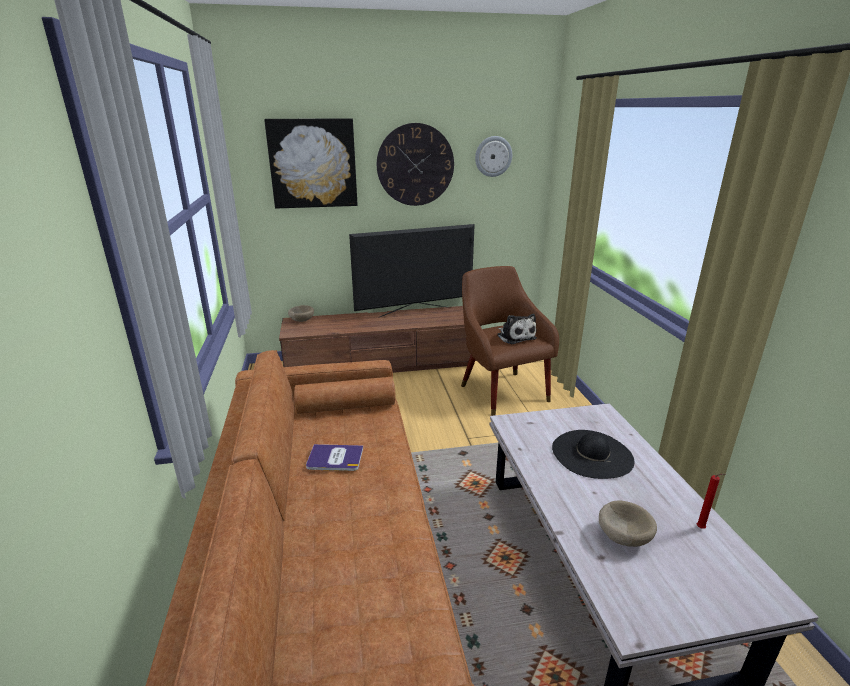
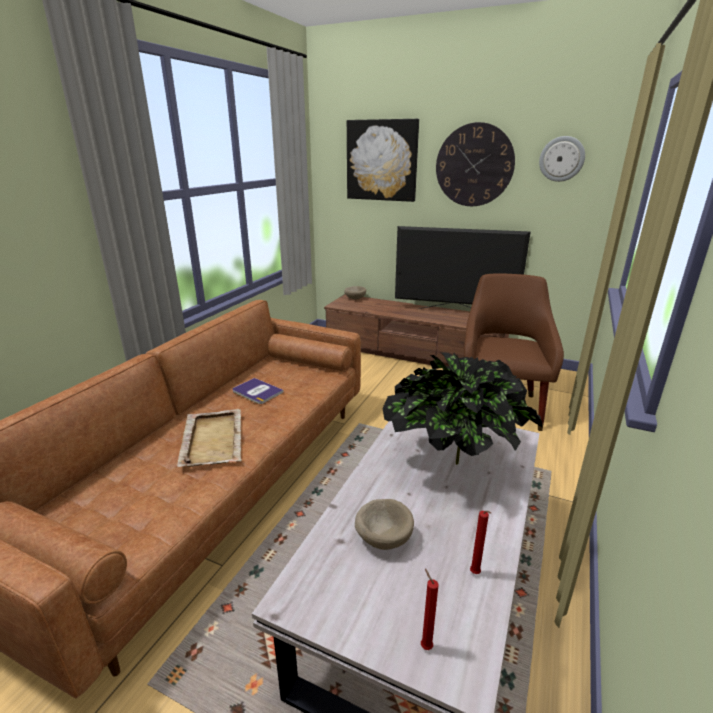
camera: 35 degrees right, 0 degrees up
(358, 529) = (213, 439): none -> beige tray
(515, 336) = (516, 350): plush toy -> none
(592, 454) = (453, 465): black hat -> potted plant
(738, 595) = (425, 645): none -> red candle

